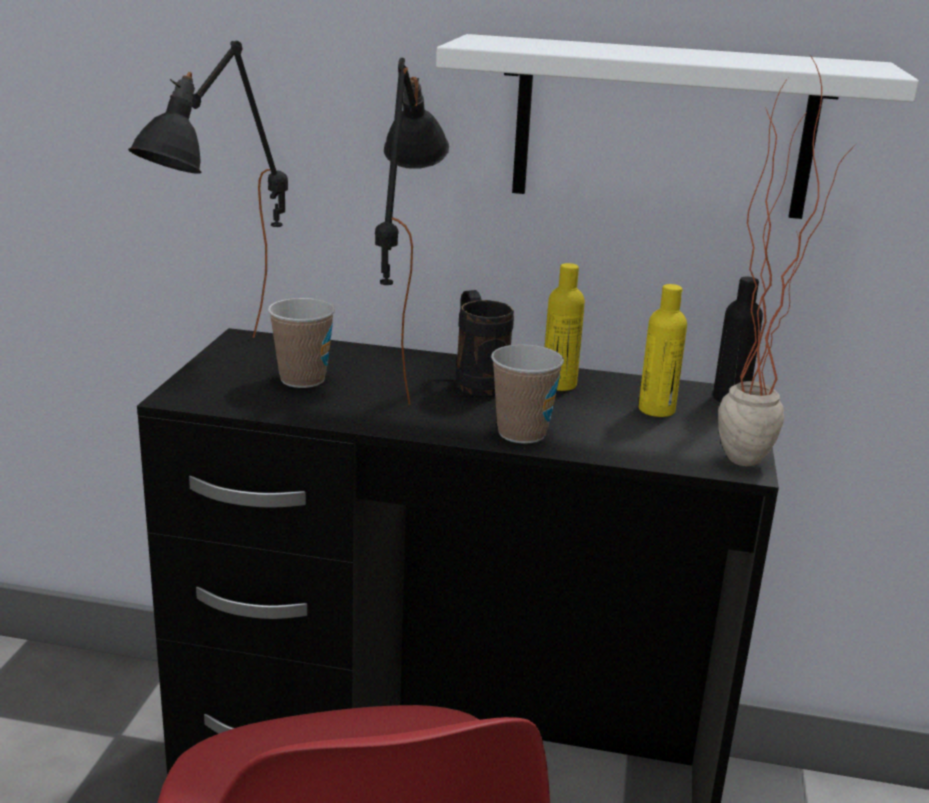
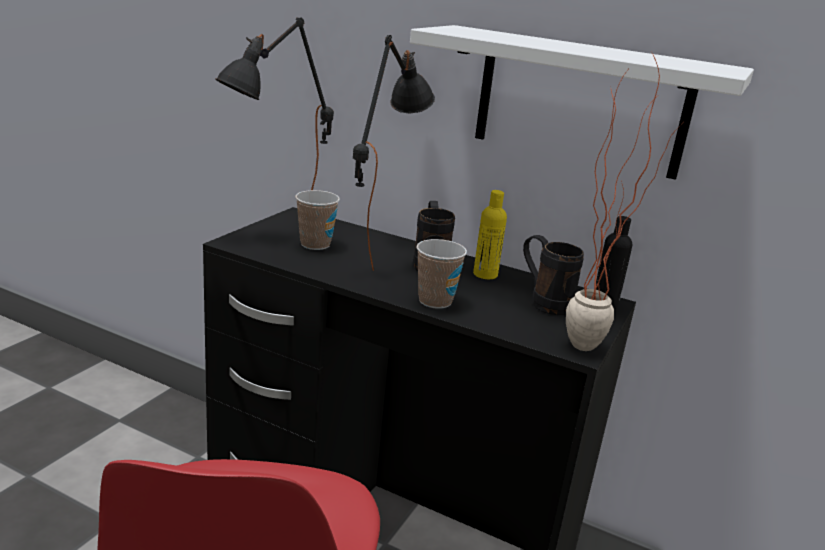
camera: 15 degrees right, 0 degrees up
(656, 410) = (543, 302): yellow bottle -> black mug

